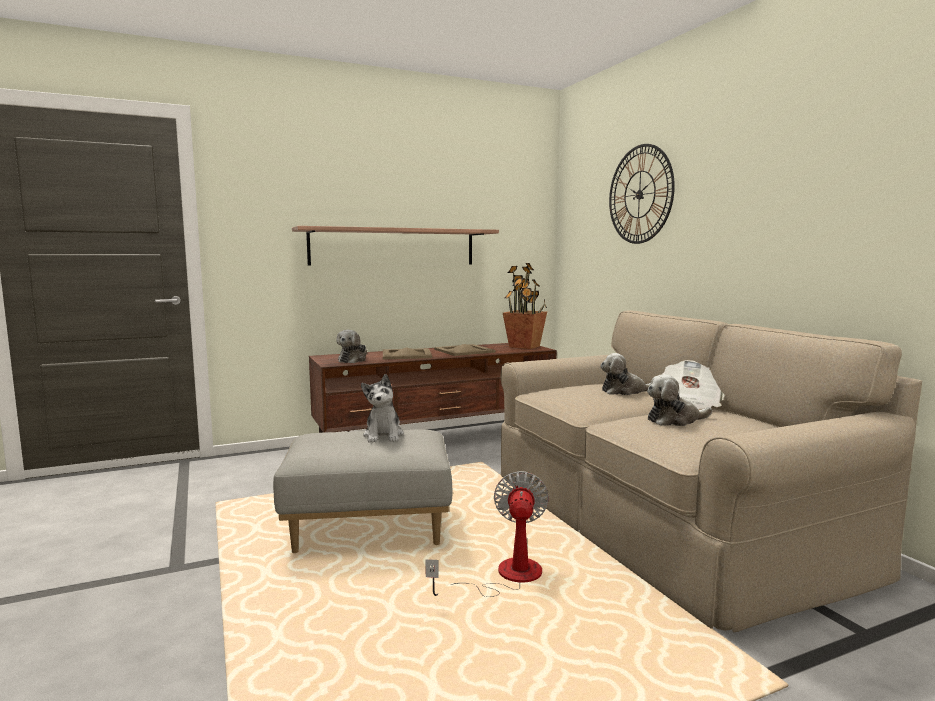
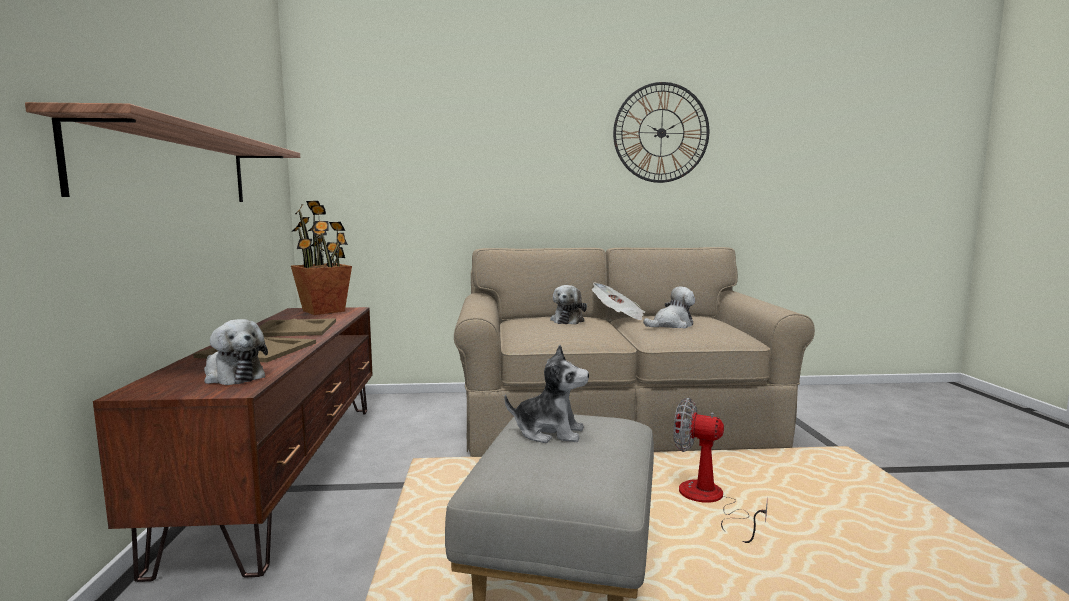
camera: 70 degrees left, 0 degrees up
(639, 194) = (450, 130): wall clock -> wall clock (661, 133)
(675, 420) = (671, 325): plush toy -> plush toy turned 120 degrees counterclockwise

